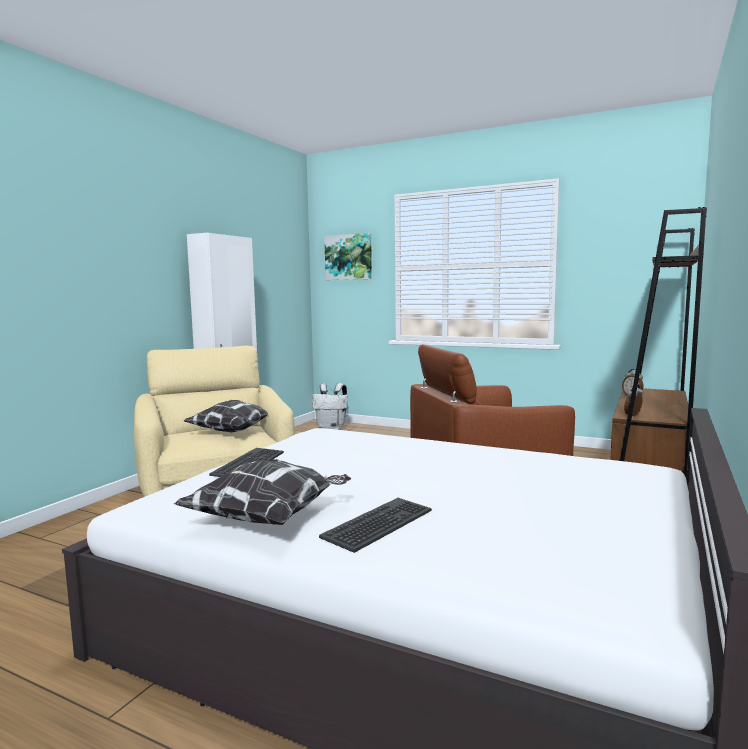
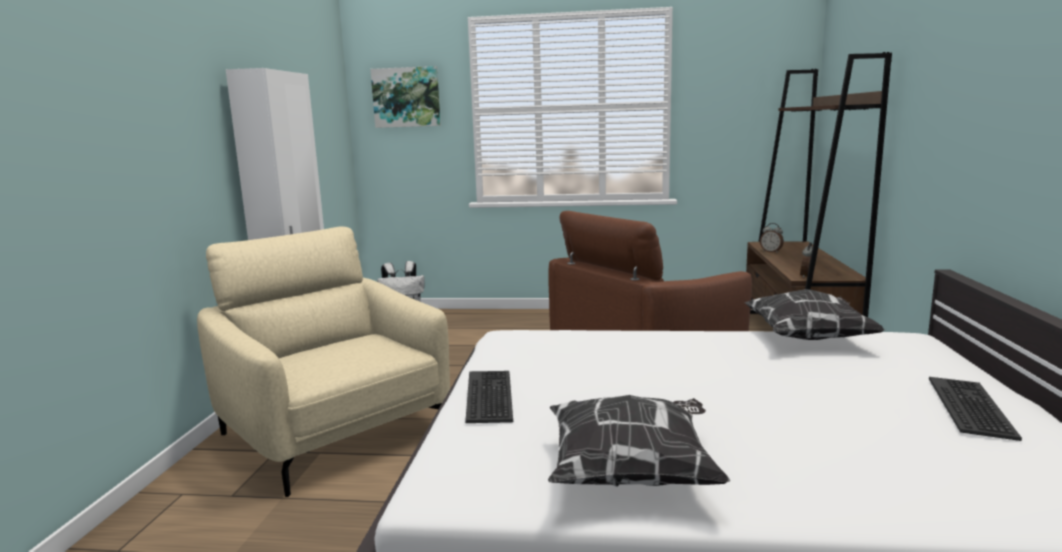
camera: 20 degrees left, 5 degrees up
(234, 432) = (362, 347): pillow -> pillow (809, 338)
(379, 524) = (766, 455): keyboard -> keyboard (971, 408)

